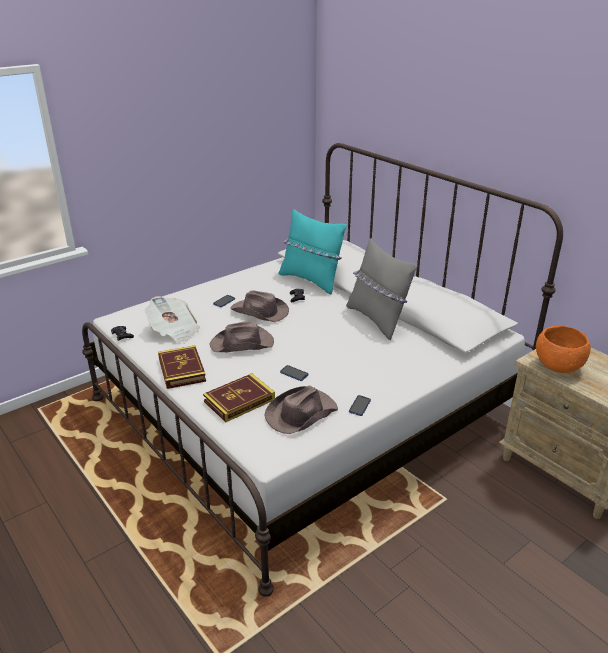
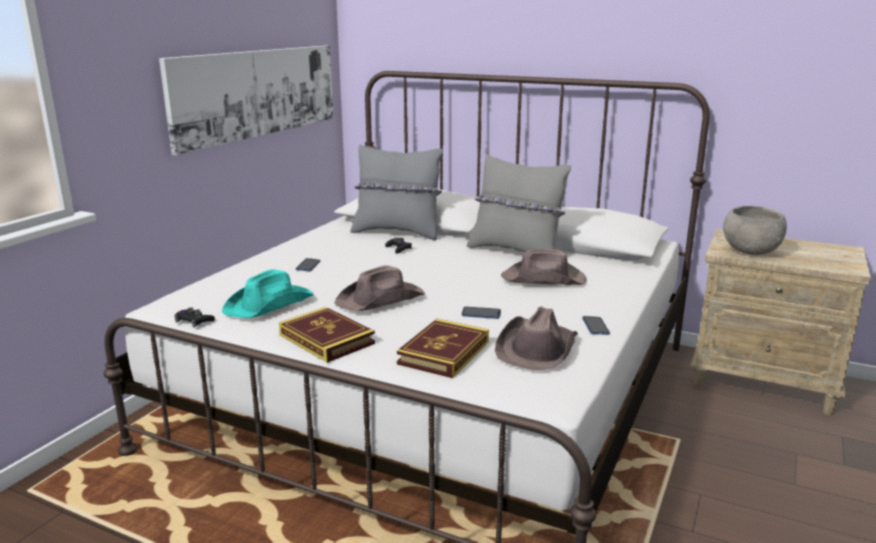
camera: 25 degrees left, 10 degrees down
(174, 331) = (270, 304): newspaper -> turquoise hat
(229, 159) = (258, 93): none -> picture
(260, 312) = (368, 267): brown hat -> brown hat (544, 279)
(311, 280) = (397, 232): turquoise pillow -> grey pillow
(557, 367) = (750, 252): orange bowl -> grey bowl

